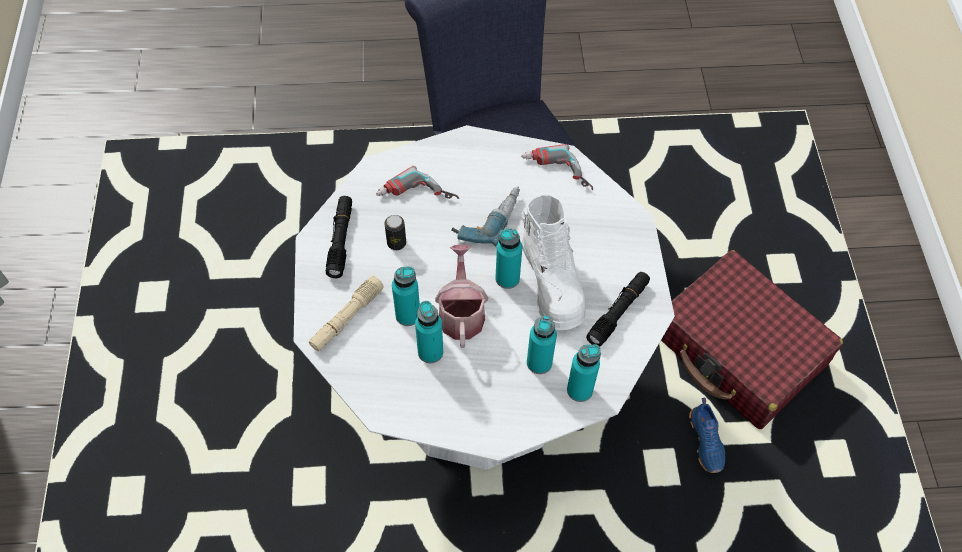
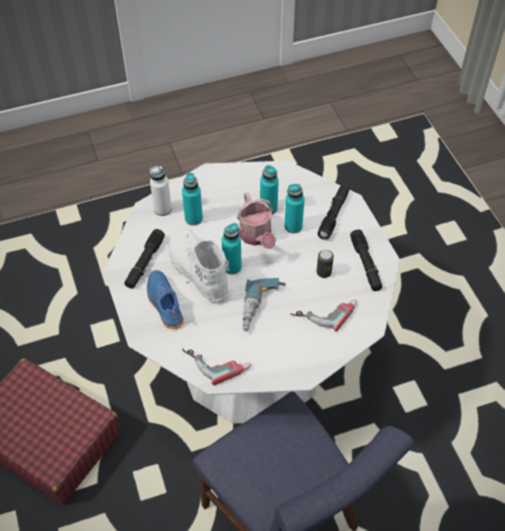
camera: 165 degrees right, 5 degrees down
(346, 318) = (333, 215): beige flashlight -> black flashlight
(579, 390) = (162, 209): turquoise bottle -> white bottle
(707, 442) = (72, 359): blue shoe -> blue shoe (164, 304)

